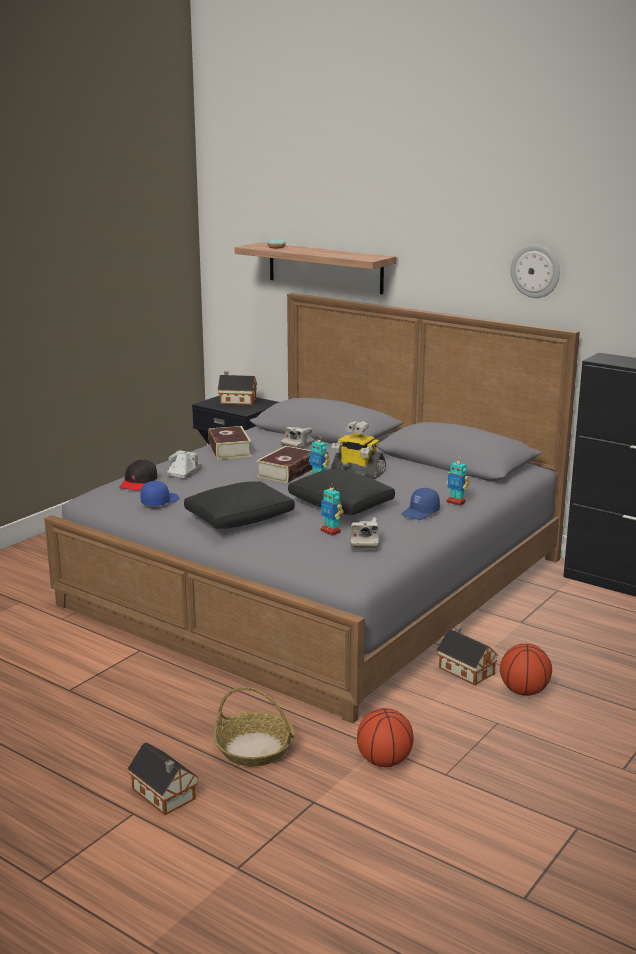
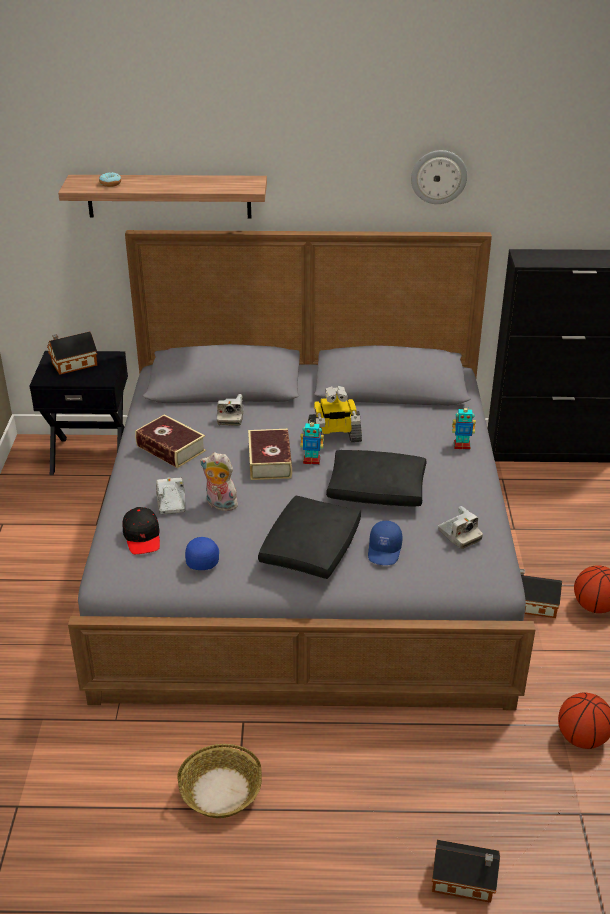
camera: 35 degrees left, 15 degrees up
(214, 482) = (220, 505): none -> plush toy
(253, 748) = (474, 783): basket -> basket (220, 791)
(330, 531) = (413, 531): toy robot -> none
(420, 513) = (453, 473): blue cap -> blue cap (385, 550)

